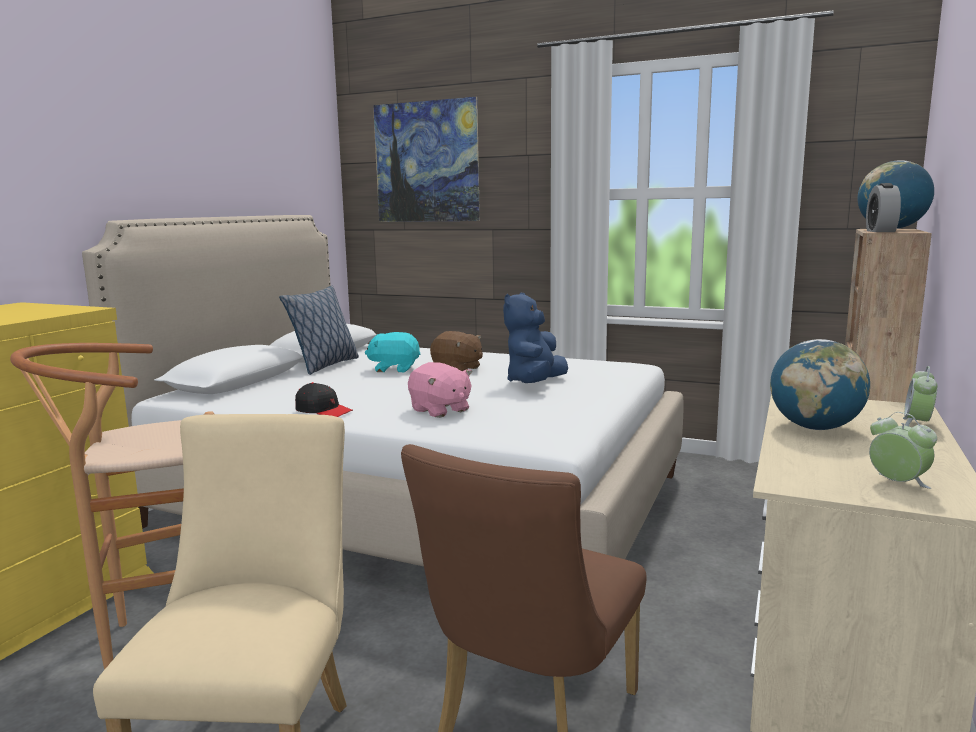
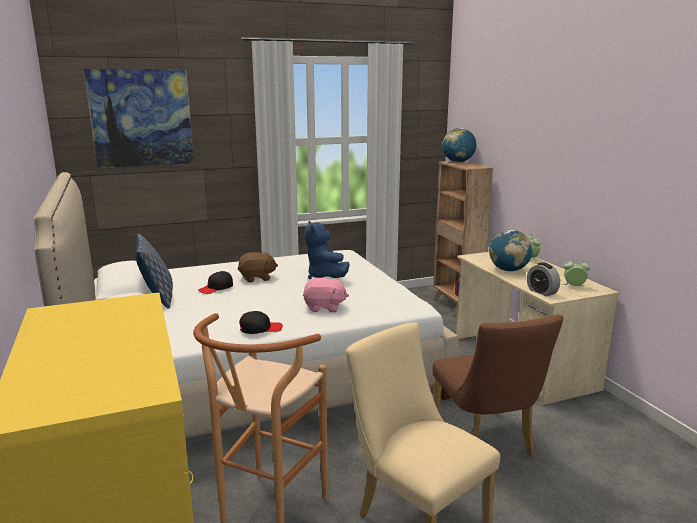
camera: 45 degrees left, 5 degrees up
(394, 369) = (216, 288): turquoise plush toy -> black cap
(880, 231) = (469, 167): alarm clock -> alarm clock (541, 292)

